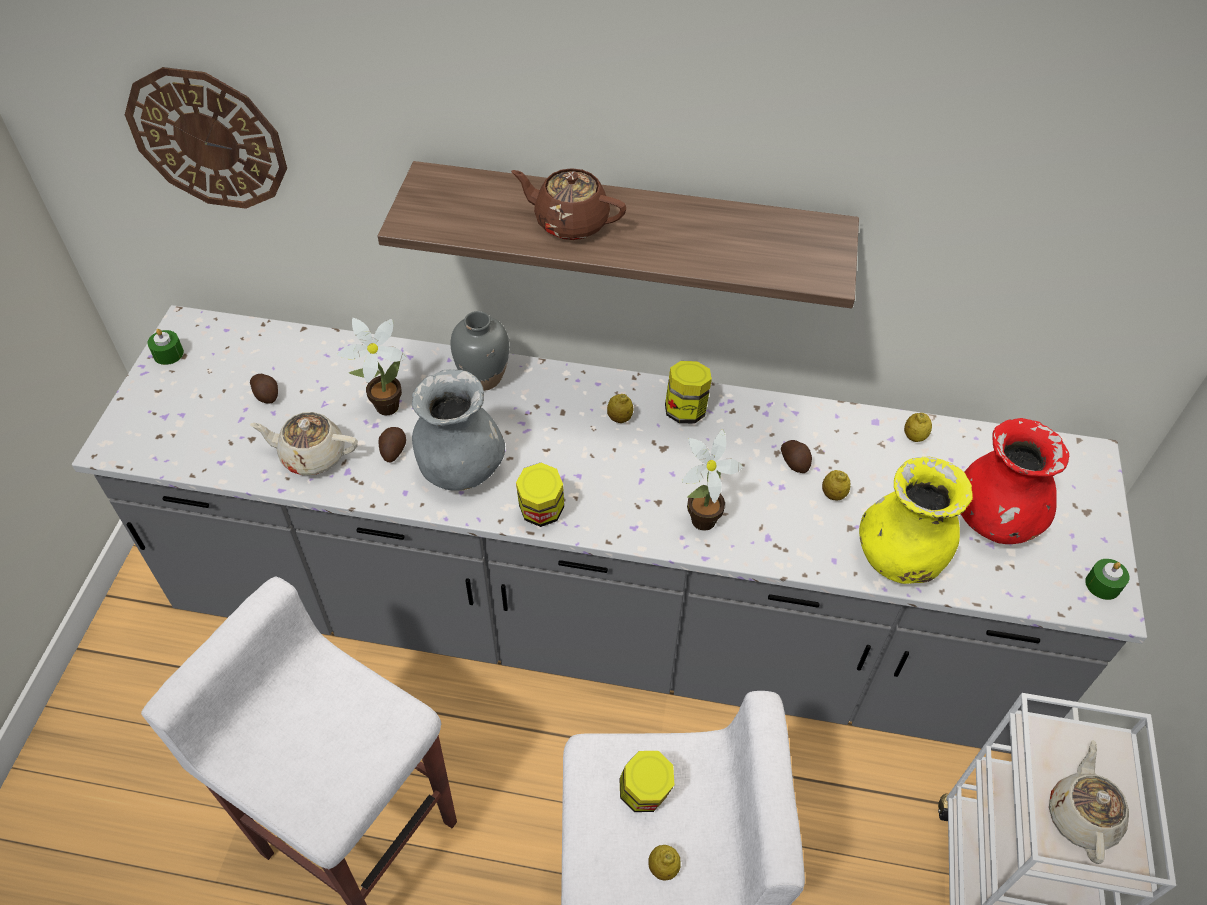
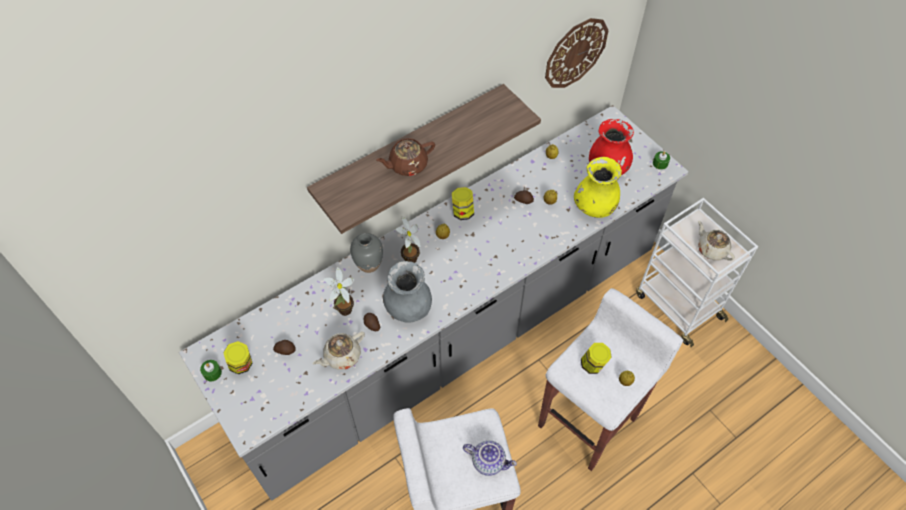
camera: 45 degrees left, 5 degrees up
(208, 139) = (194, 248): wall clock -> wall clock (575, 53)
(338, 775) = (489, 461): none -> teapot
(541, 512) = (460, 297): jar -> jar (241, 365)
(699, 522) = (518, 251): potted plant -> potted plant (410, 261)

